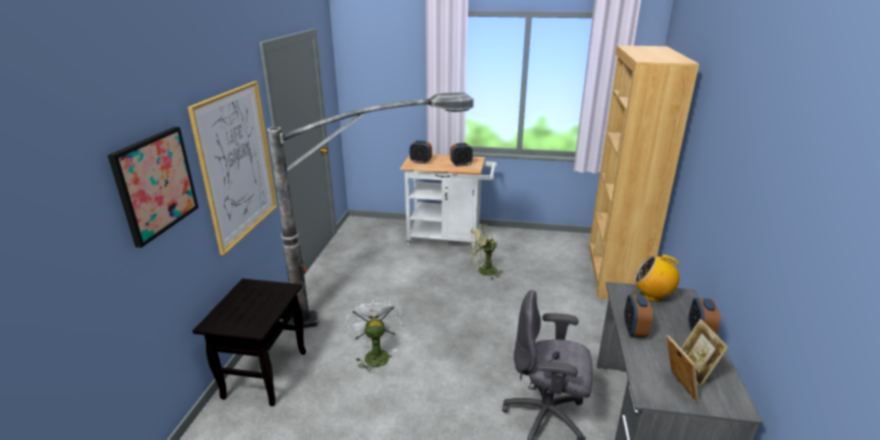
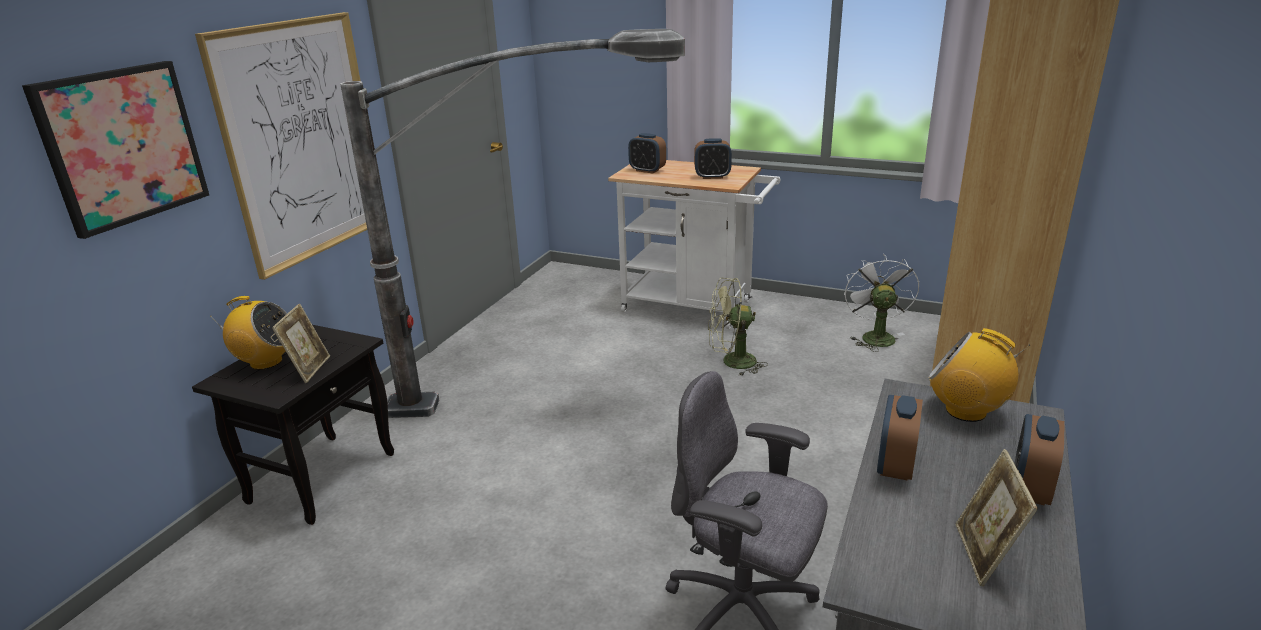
camera: 15 degrees right, 0 degrees up
(233, 308) = (265, 362): none -> radio
(375, 354) = (497, 470): white fan -> white fan (875, 336)
(677, 387) = (929, 579): picture frame -> picture frame (309, 369)

